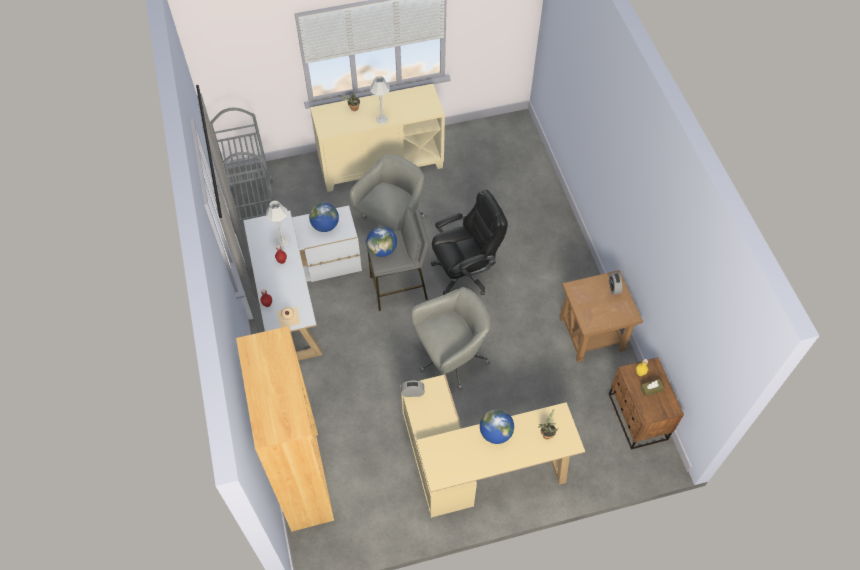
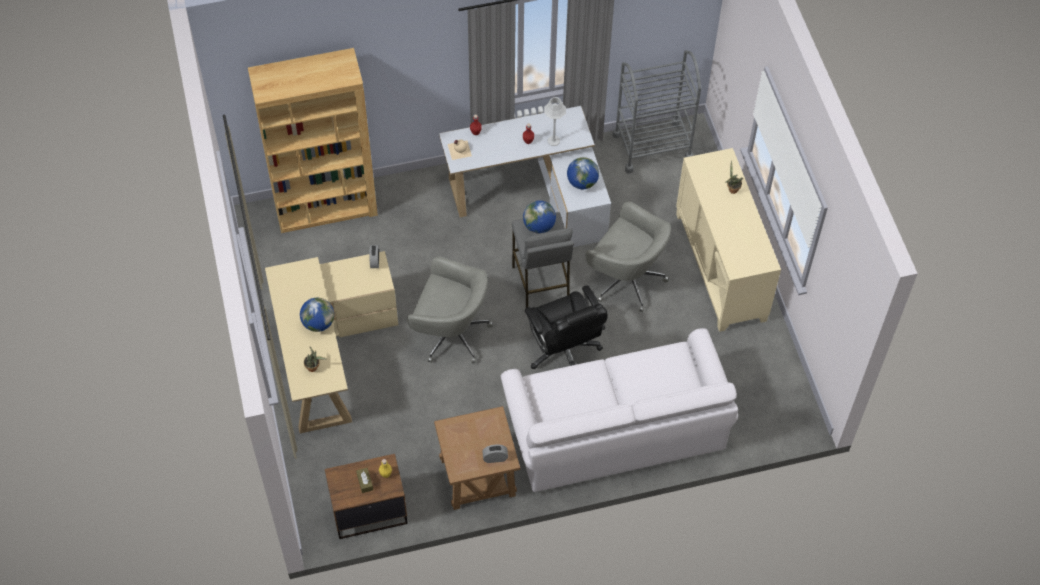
camera: 90 degrees right, 0 degrees up
(382, 119) = (717, 217): grey table lamp -> none
(450, 358) = (450, 333): grey office chair -> grey office chair turned 45 degrees counterclockwise
(536, 237) = (614, 429): none -> white sofa

